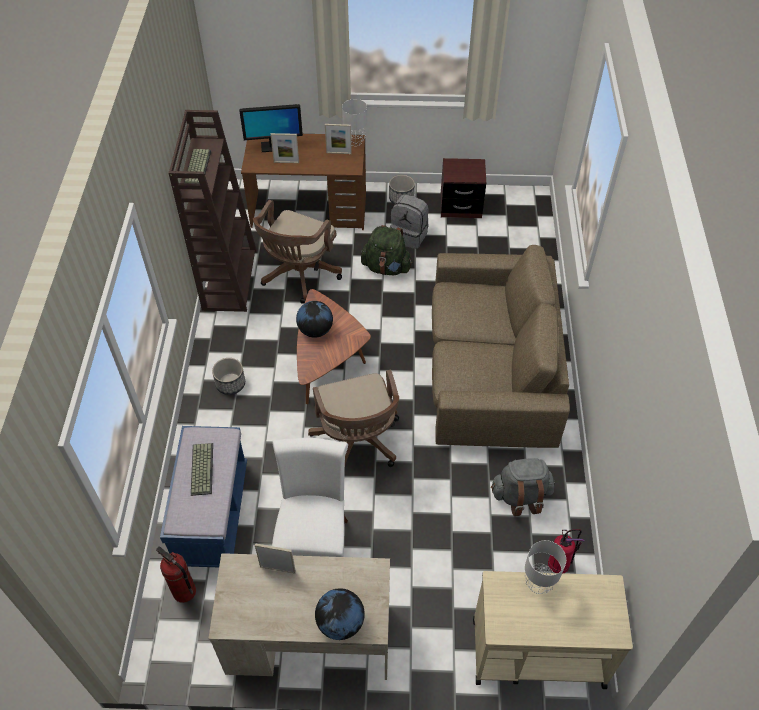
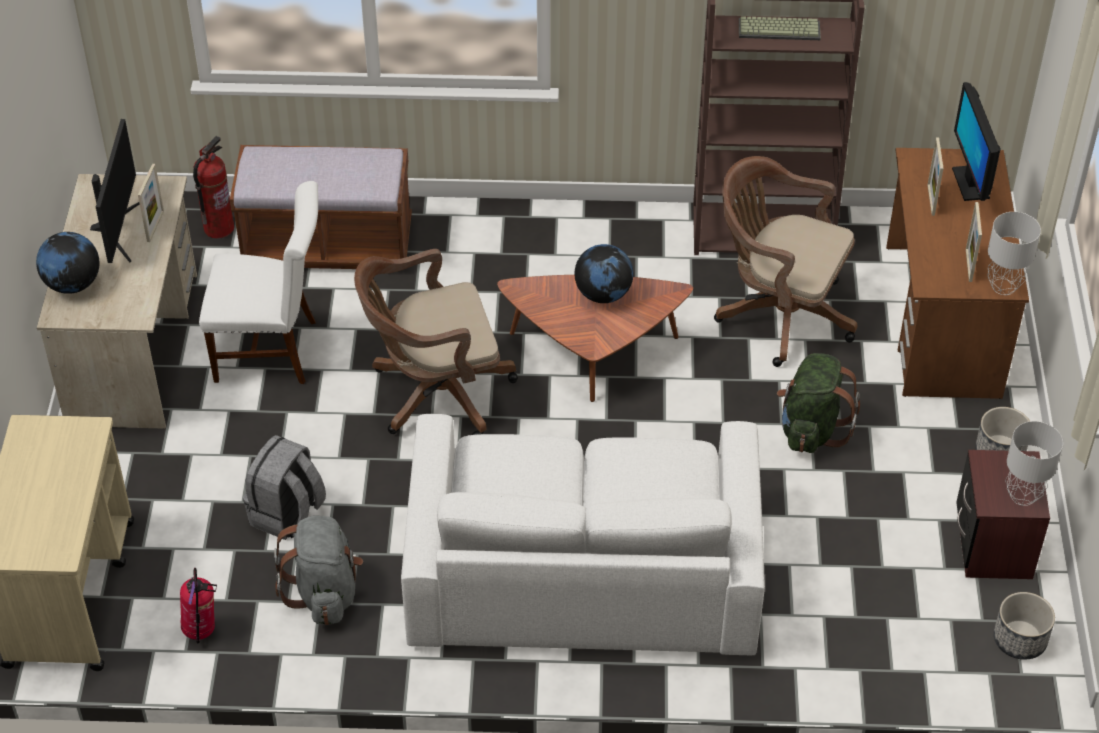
camera: 90 degrees right, 5 degrees down
(201, 468) = (332, 167): keyboard -> none
(212, 514) = (327, 245): blue bench -> brown bench
(230, 384) = (549, 247): planter -> planter (1020, 640)
(278, 596) = (119, 228): none -> monitor
(410, 235) = (898, 463): grey backpack -> grey backpack (287, 515)
(490, 368) = (583, 568): brown sofa -> white sofa
(538, 584) = (81, 474): grey table lamp -> grey table lamp (1023, 496)

